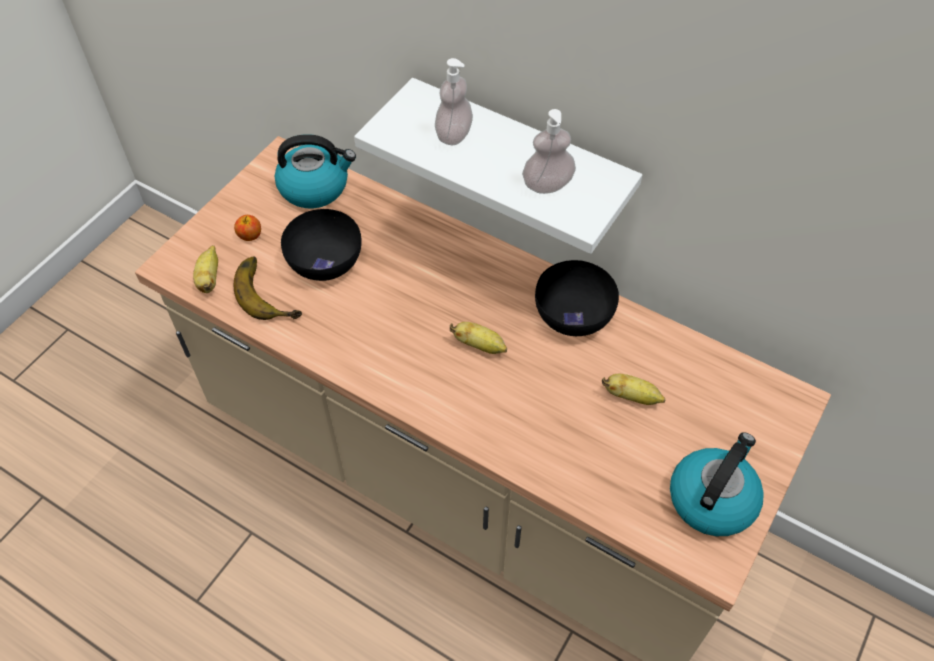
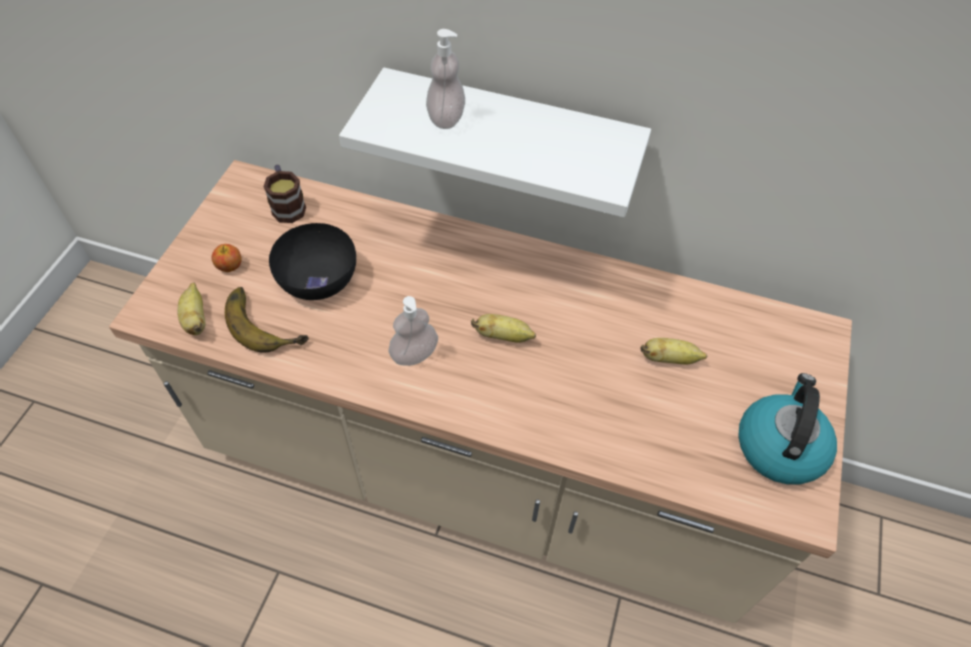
camera: 15 degrees left, 0 degrees up
(315, 187) = (287, 205): kettle -> mug
(547, 185) = (560, 153): soap dispenser -> soap dispenser (414, 354)
(574, 314) = (588, 287): black bowl -> none

